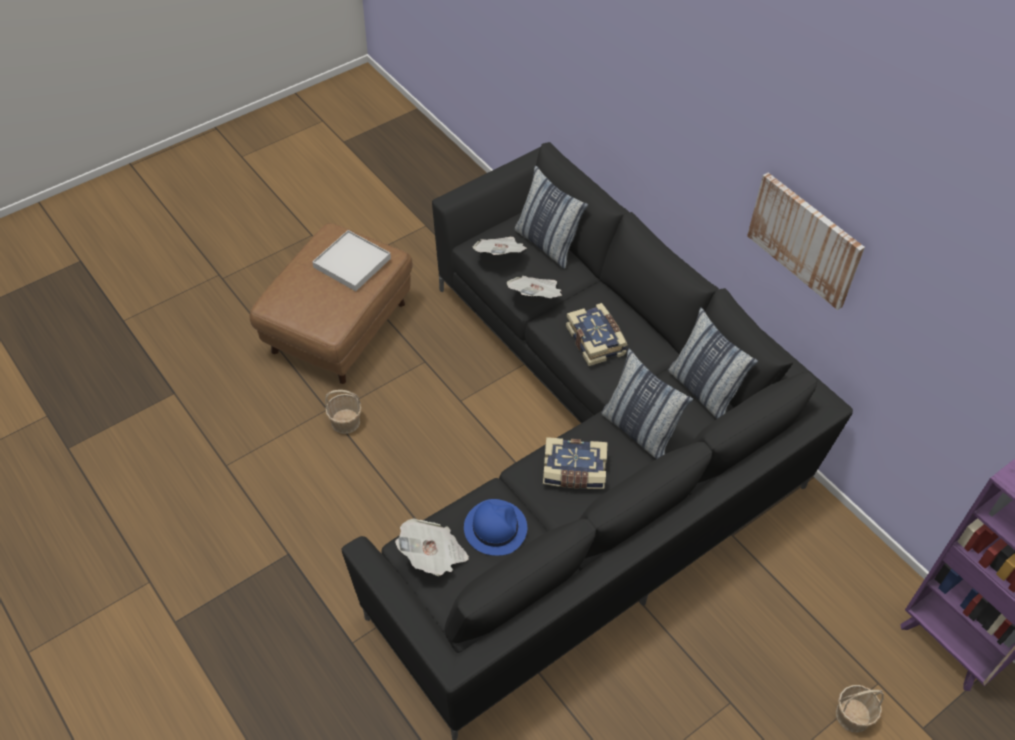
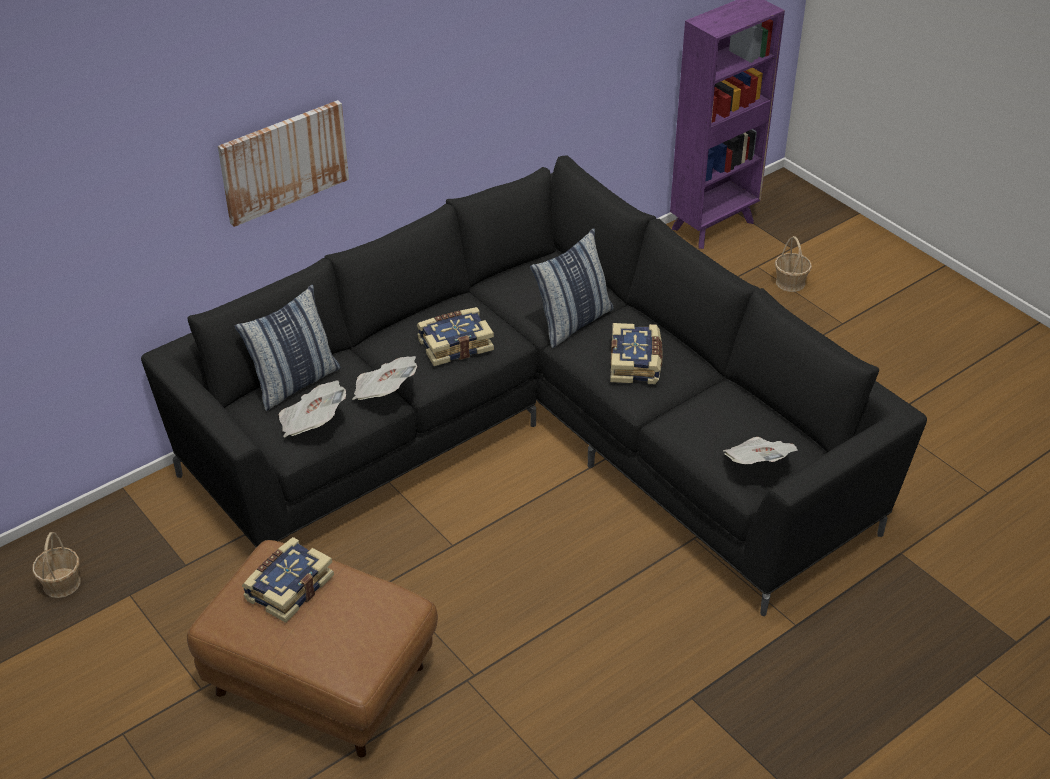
camera: 90 degrees left, 10 degrees down
(346, 422) = (487, 658): basket -> basket (62, 583)
(352, 263) = (288, 587): white tray -> book
(495, 527) = (714, 419): blue hat -> none
(703, 391) = (522, 274): pillow -> none
(805, 239) = (468, 82): picture -> picture (283, 161)

